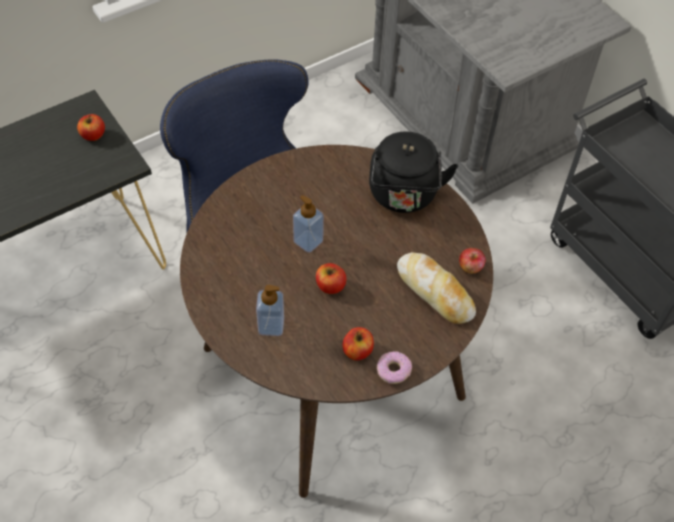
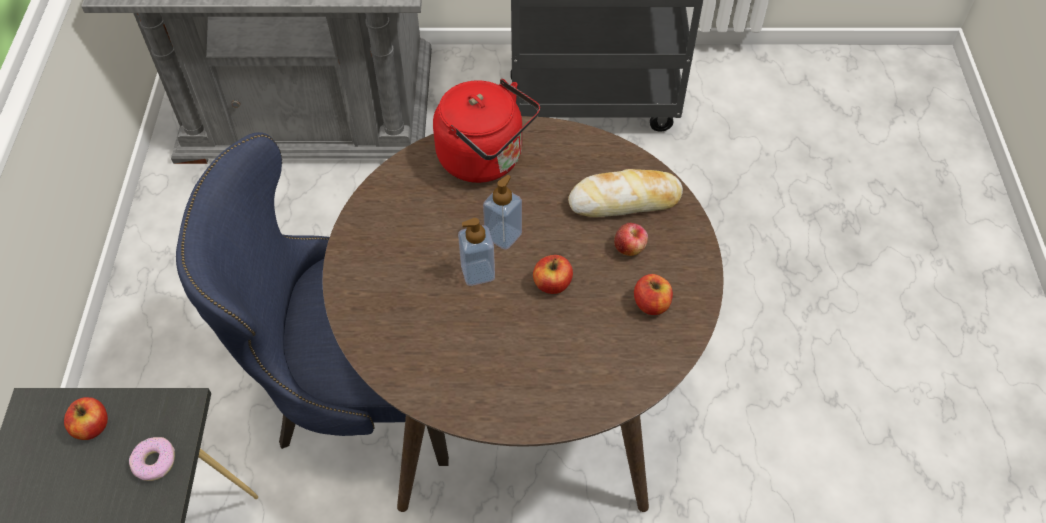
camera: 55 degrees left, 0 degrees up
(271, 325) = (565, 366): soap dispenser -> soap dispenser (503, 235)
(393, 370) = (695, 286): donut -> donut (154, 462)
(403, 196) = (485, 159): black kettle -> red kettle
(470, 267) = (616, 157): apple -> apple (629, 248)

